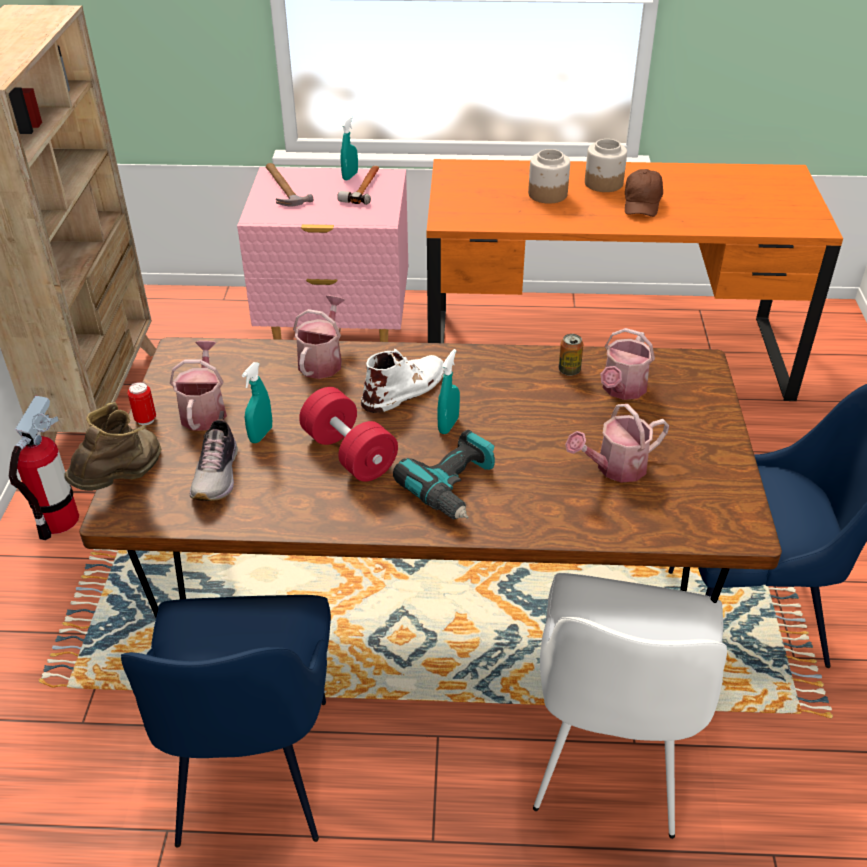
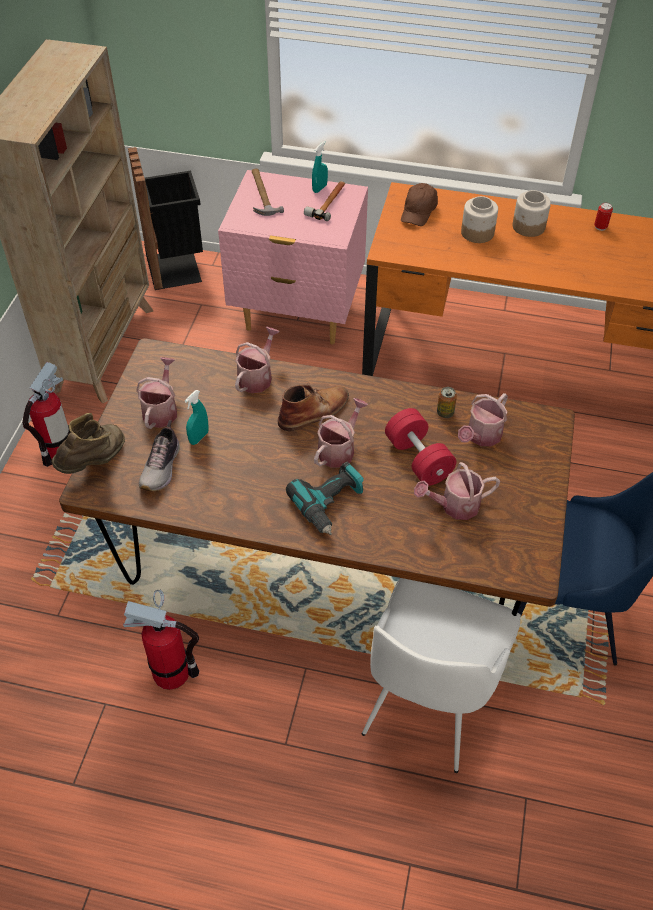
camera: 10 degrees right, 10 degrees up
(145, 419) = (118, 412): can -> can (600, 227)
(180, 306) = (177, 268): none -> black trash can
(255, 772) = (171, 672): blue chair -> fire extinguisher
(349, 453) = (260, 463): red dumbbell -> red dumbbell (418, 459)
(405, 388) = (314, 411): white boot -> brown boot
(448, 425) = (339, 449): turquoise spray bottle -> watering can
(642, 204) = (555, 253): brown cap -> brown cap (418, 212)

